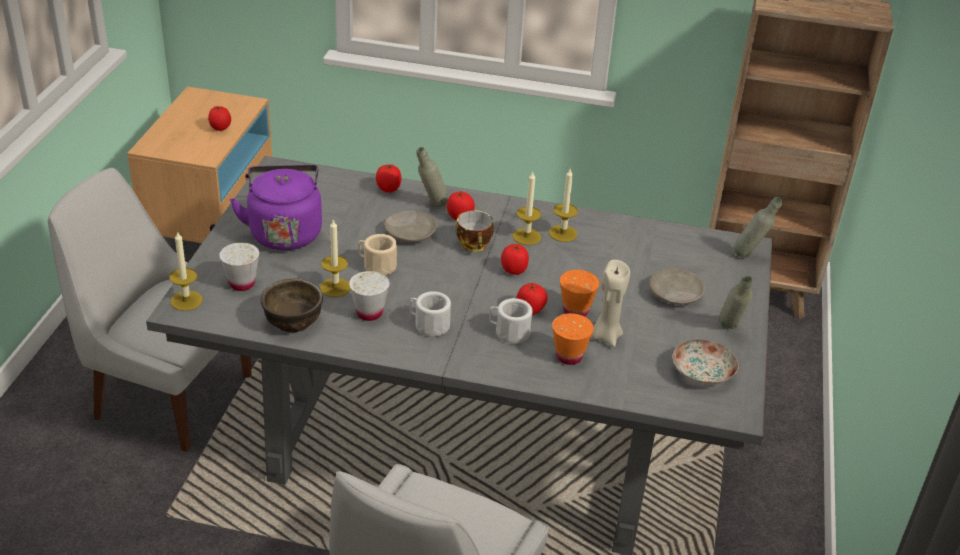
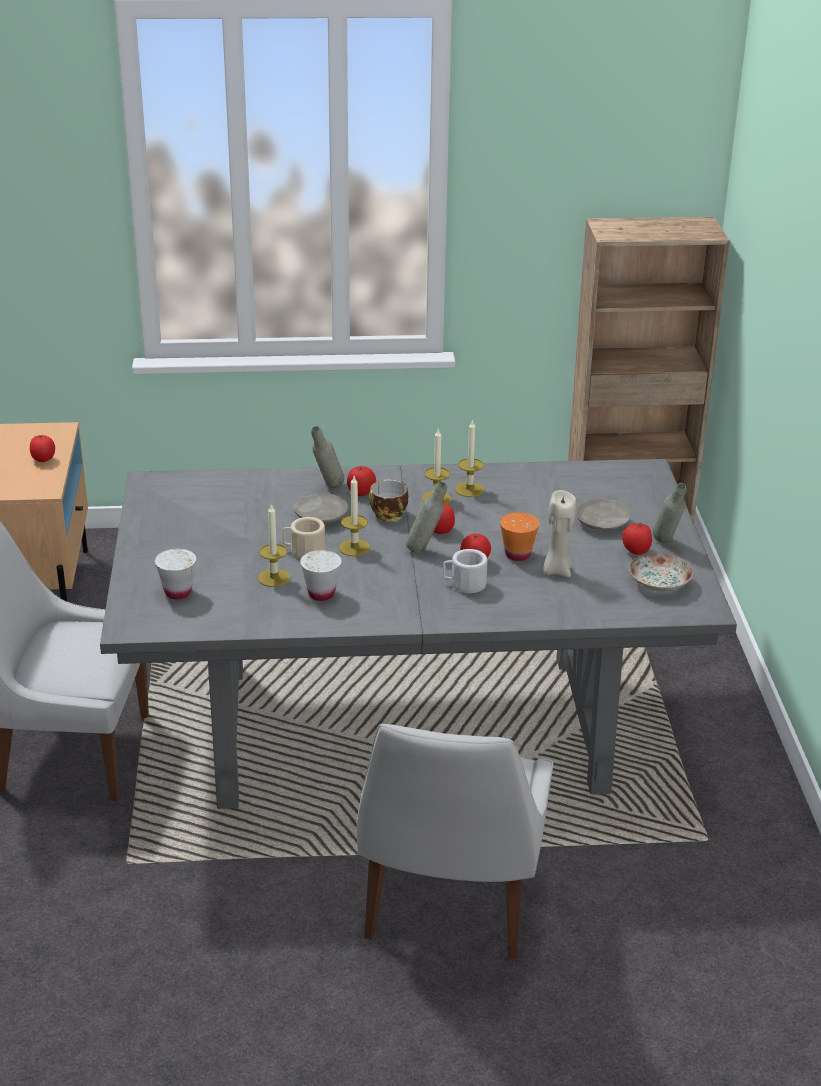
camera: 15 degrees left, 5 degrees down
(186, 300) = (130, 618): candle -> candle (354, 548)
(285, 232) = (193, 538): purple kettle -> none
(294, 321) = (251, 615): brown bowl -> none
(388, 189) = (275, 480): tomato -> tomato (636, 551)
(428, 325) = (384, 593): white mug -> none
(569, 356) = (531, 594): orange cup -> none
(749, 256) = (653, 477): grey bottle -> grey bottle (425, 550)

